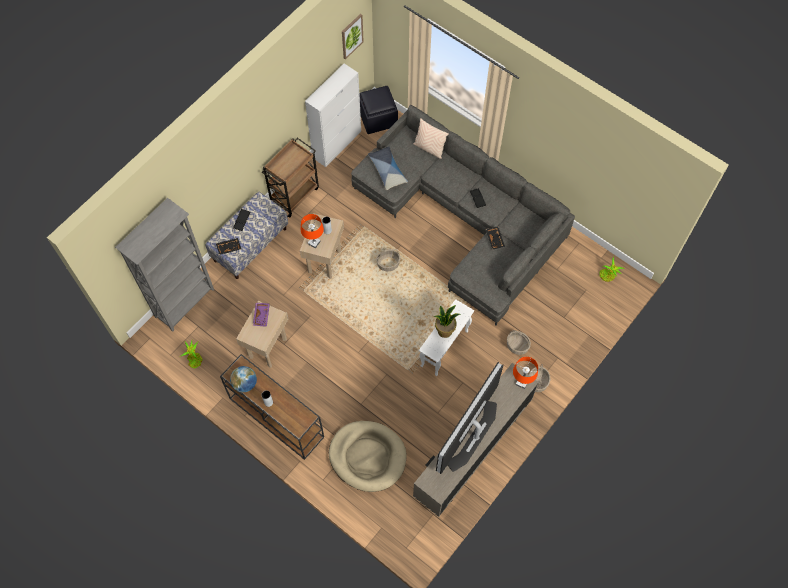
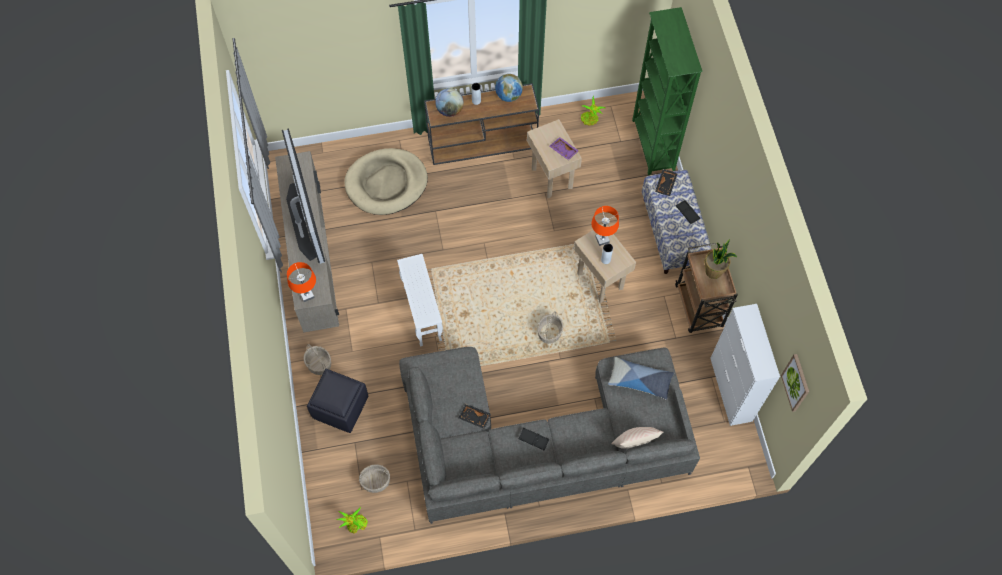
camera: 130 degrees right, 0 degrees up
(185, 303) = (652, 146): grey bookcase -> green bookcase
(292, 414) = (450, 110): none -> globe
(377, 119) = (733, 454): black ottoman -> black ottoman (340, 407)
(445, 330) = (420, 288): potted plant -> potted plant (714, 271)
(517, 346) = (367, 376): basket -> basket (375, 481)

